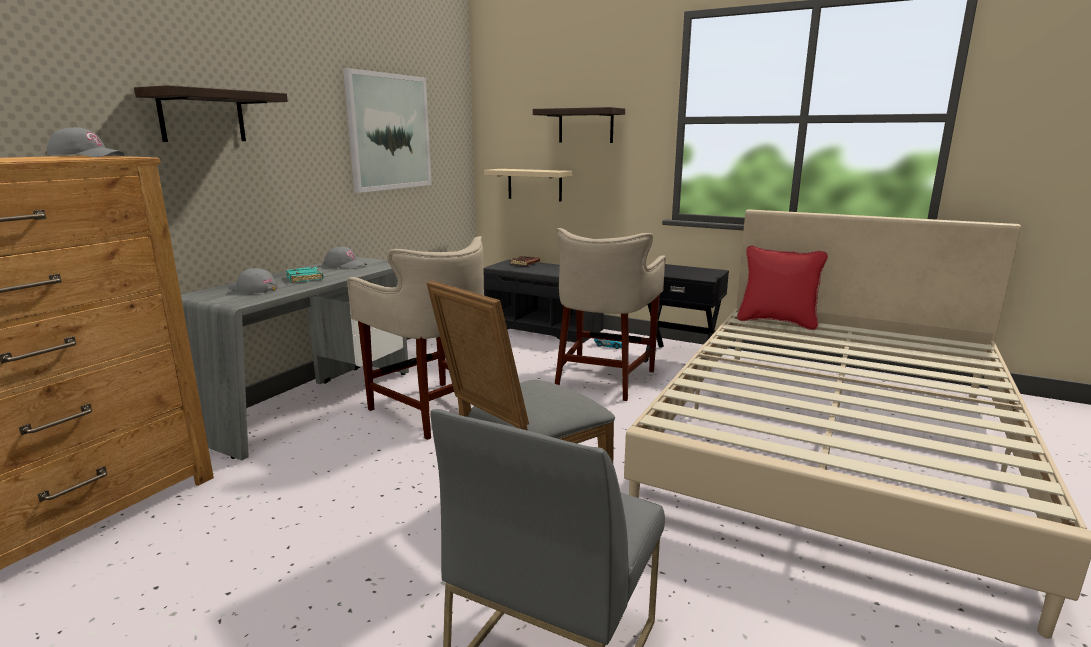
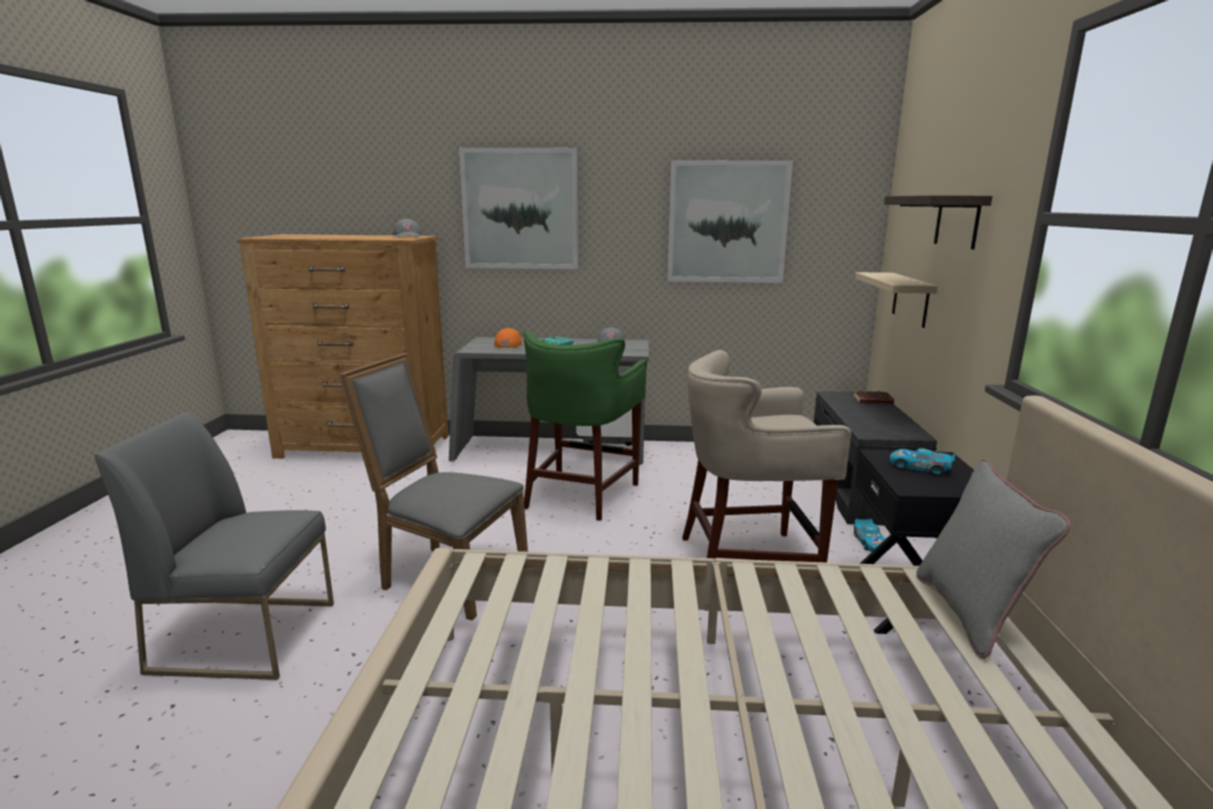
camera: 65 degrees right, 0 degrees up
(202, 116) = (520, 209): shelf -> picture
(252, 289) = (509, 344): grey cap -> orange cap
(432, 409) = (581, 494): beige stool -> green stool
(681, 271) = (920, 468): none -> toy car
(777, 322) = (970, 614): red pillow -> grey pillow

